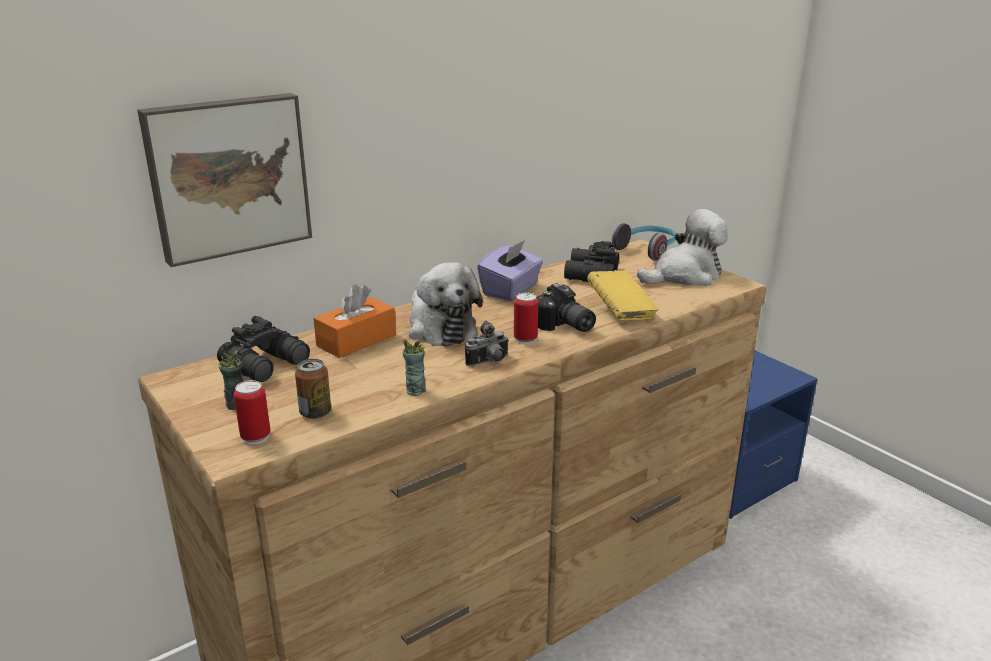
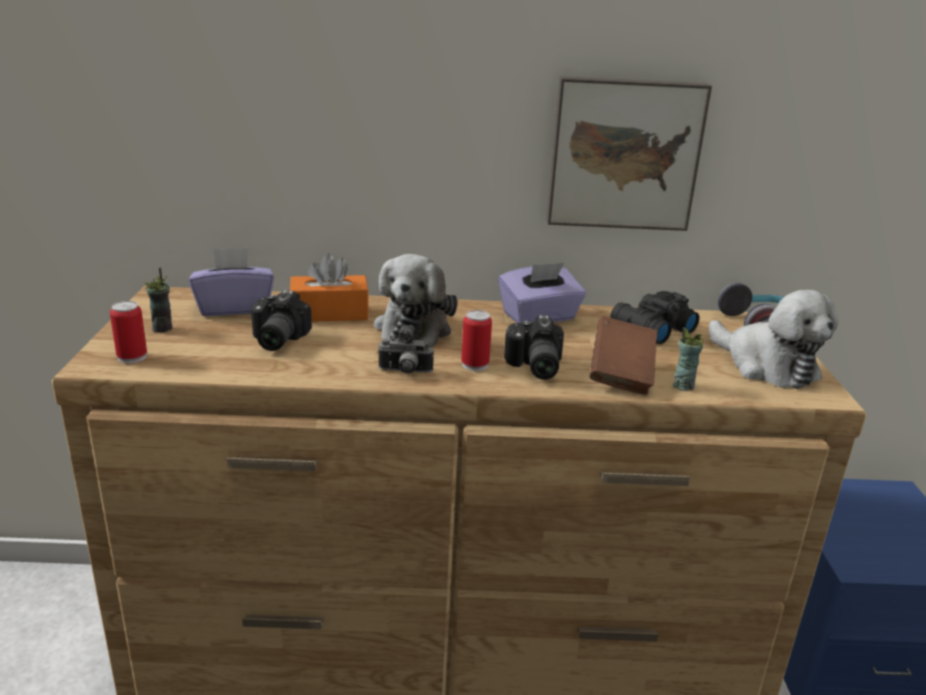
camera: 35 degrees right, 0 degrees up
(228, 176) = (247, 120): picture -> picture (623, 153)
(268, 364) = (234, 307): black binoculars -> purple tissue box
(315, 412) = (200, 357): can -> none
(351, 376) = (275, 340): none -> camera
(415, 390) = (301, 371): cup -> cup (683, 385)
(620, 311) = (621, 375): yellow book -> brown book
(684, 276) = (766, 366): plush toy -> plush toy turned 45 degrees clockwise

